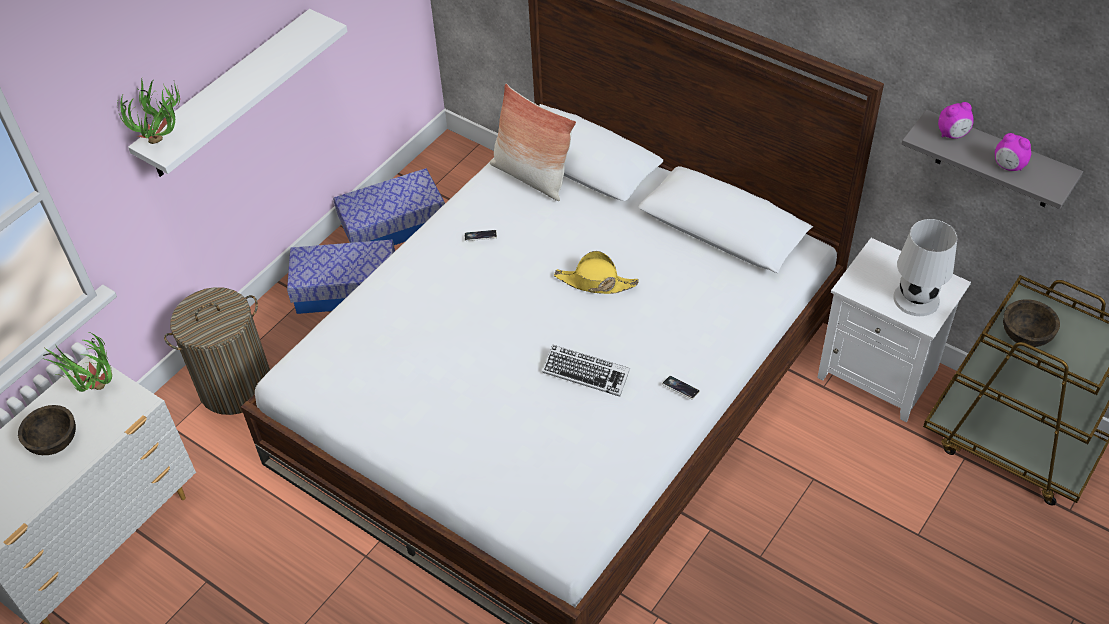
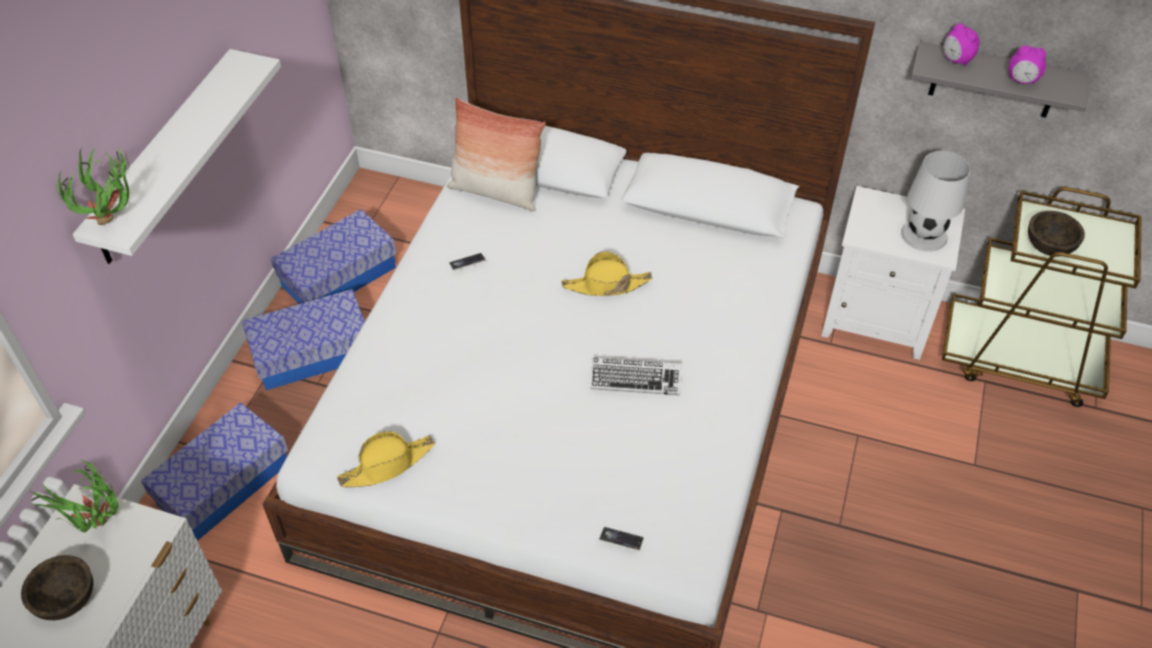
camera: 20 degrees left, 0 degrees up
(235, 385) = (224, 483): laundry basket -> storage box
(345, 397) = (387, 464): none -> yellow hat
(680, 389) = (736, 373): phone -> phone (621, 540)
(952, 134) = (956, 60): alarm clock -> alarm clock turned 90 degrees clockwise

